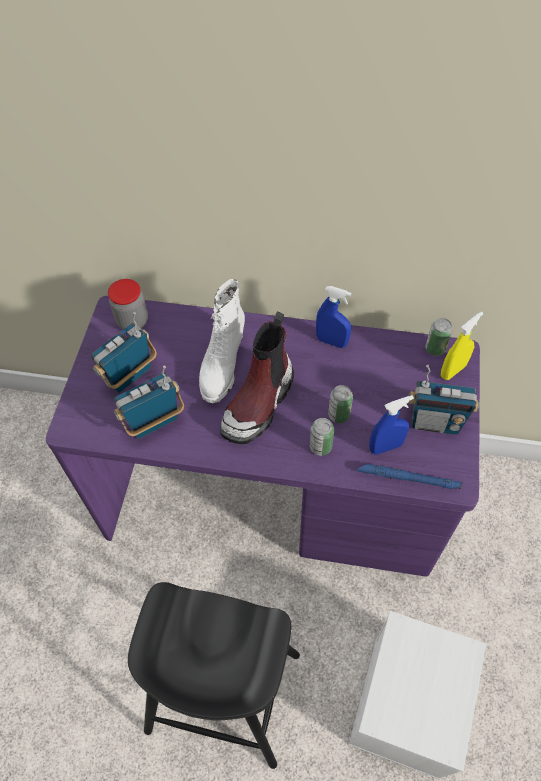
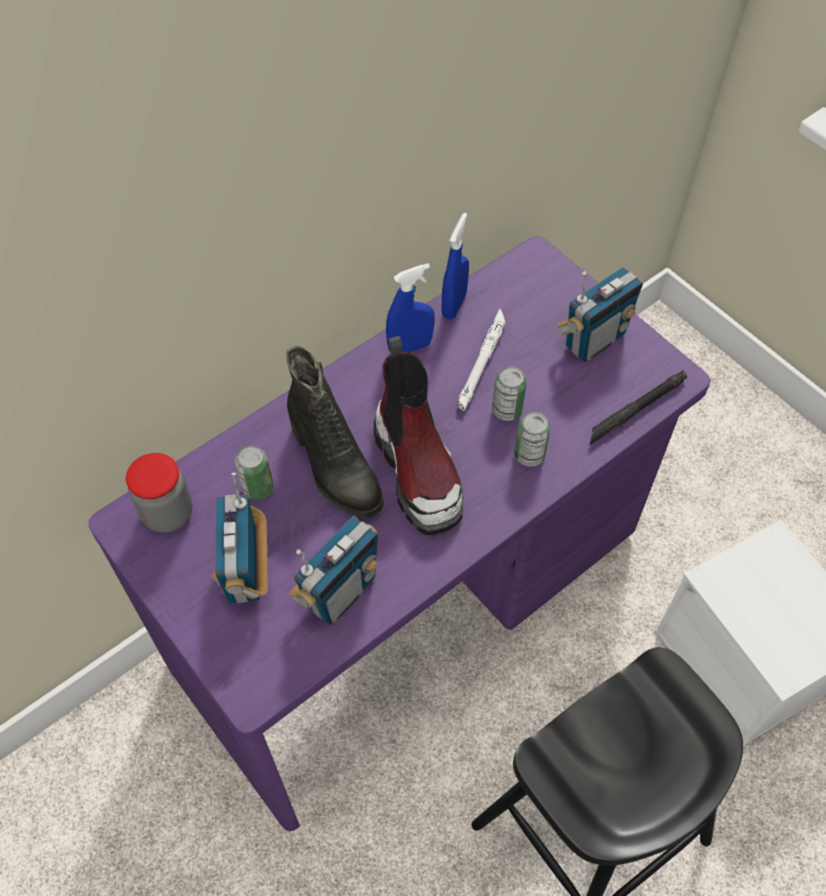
camera: 50 degrees left, 0 degrees up
(154, 423) = (340, 592): radio -> radio turned 150 degrees counterclockwise
(222, 366) = (333, 468): white boot -> black boot
(357, 380) = (482, 362): none -> white flashlight
(385, 447) = (583, 400): blue spray bottle -> blue spray bottle (454, 305)
(408, 478) = (636, 410): blue flashlight -> black flashlight
(435, 348) = (511, 272): can -> can (258, 488)
(453, 371) = (550, 280): yellow spray bottle -> none

